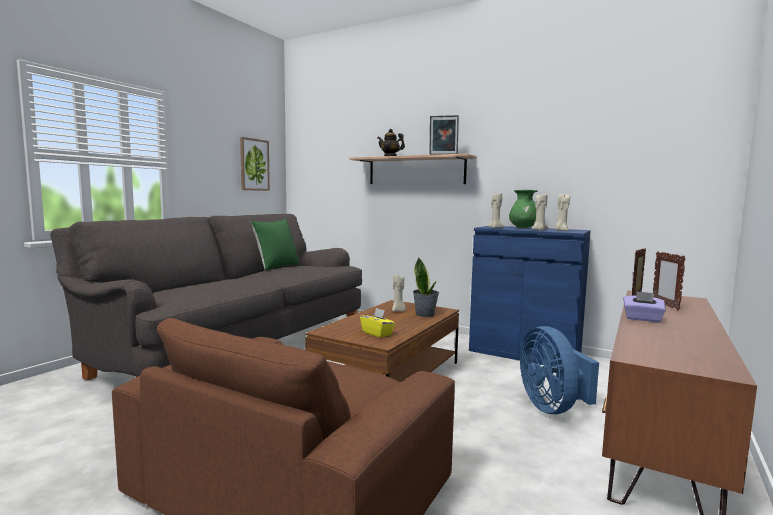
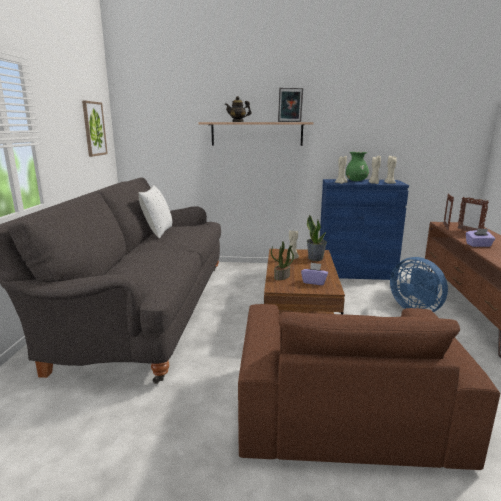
camera: 25 degrees left, 10 degrees up
(276, 267) = (158, 232): green pillow -> white pillow
(351, 324) = (282, 277): none -> potted plant
(377, 333) = (314, 282): yellow tissue box -> purple tissue box

